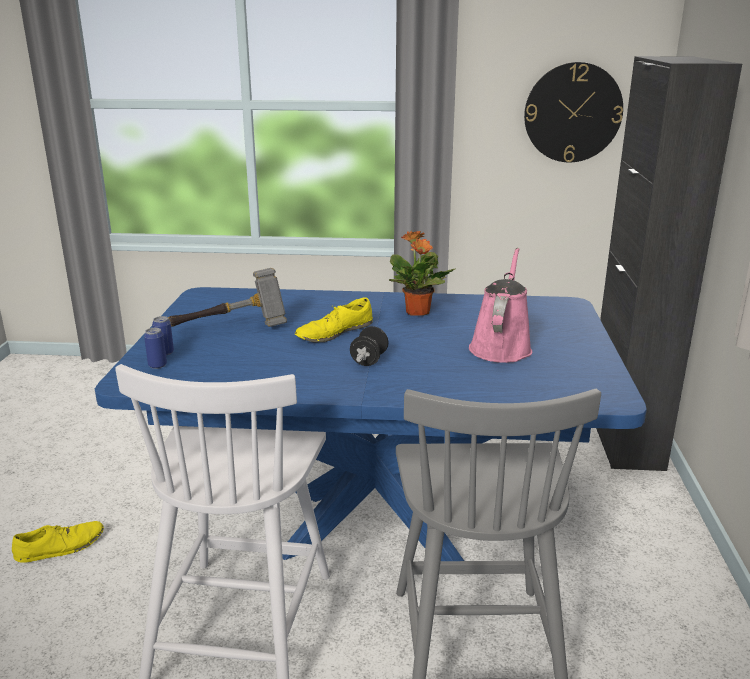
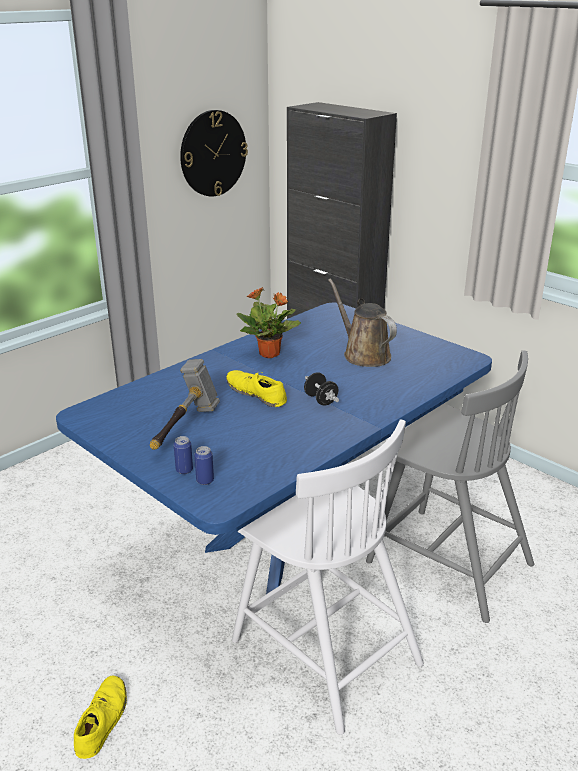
camera: 50 degrees left, 5 degrees up
(334, 332) = (256, 393): yellow shoe -> yellow shoe turned 135 degrees clockwise
(501, 347) = (363, 354): pink watering can -> brown watering can

